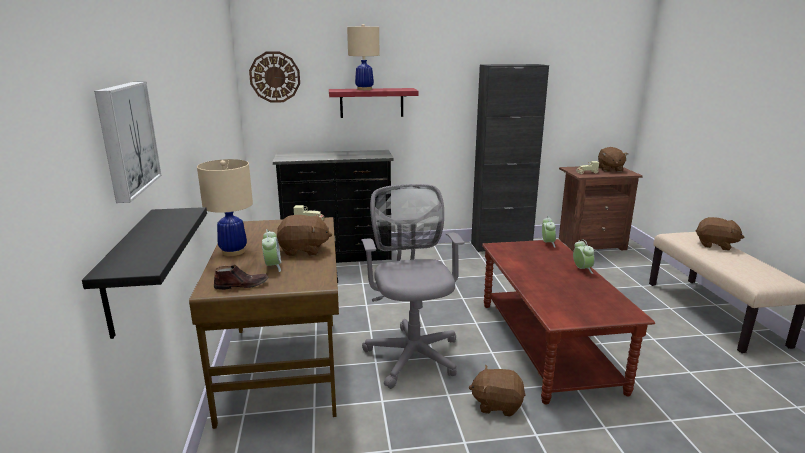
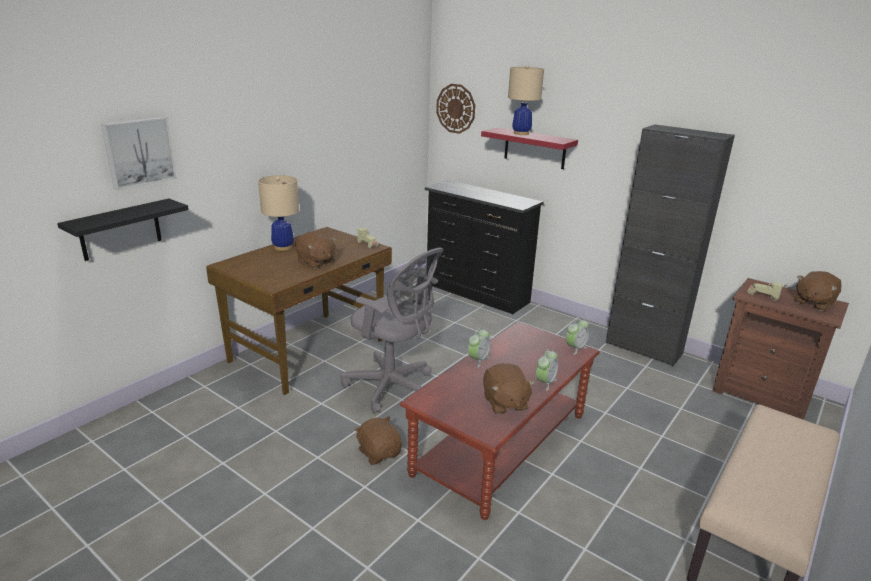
camera: 45 degrees right, 5 degrees up
(242, 285) = (241, 269): brown shoe -> none
(273, 267) = (277, 265): alarm clock -> alarm clock (478, 360)
(412, 353) = (393, 388): grey office chair -> grey office chair turned 90 degrees clockwise
(715, 245) = (793, 448): brown plush toy -> brown plush toy (504, 403)

